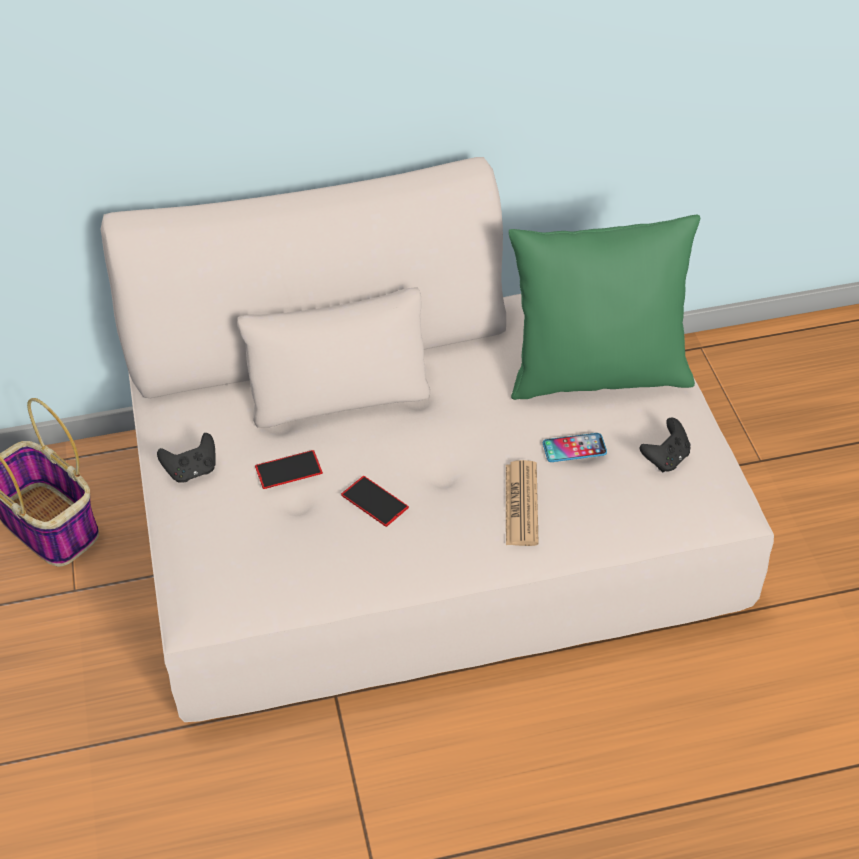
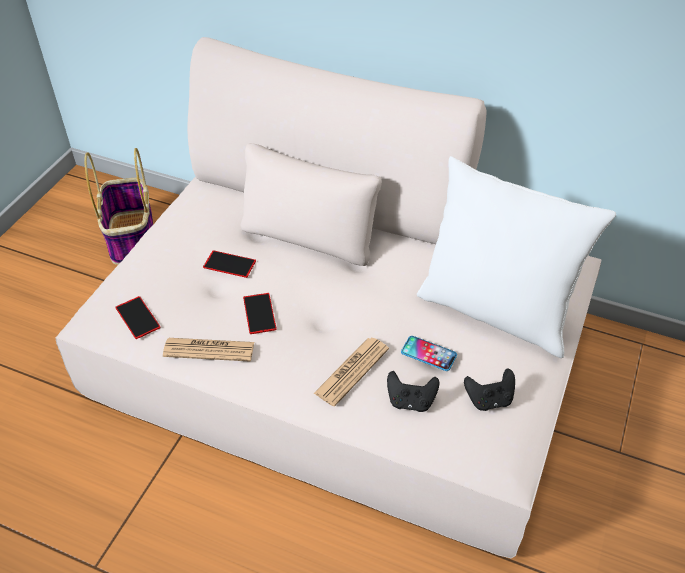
camera: 35 degrees right, 0 degrees up
(192, 471) = (175, 234): black game controller -> black game controller (410, 401)
(248, 578) = (137, 317): none -> phone
(360, 565) = (209, 350): none -> newspaper
(597, 375) = (495, 311): green pillow -> white pillow

